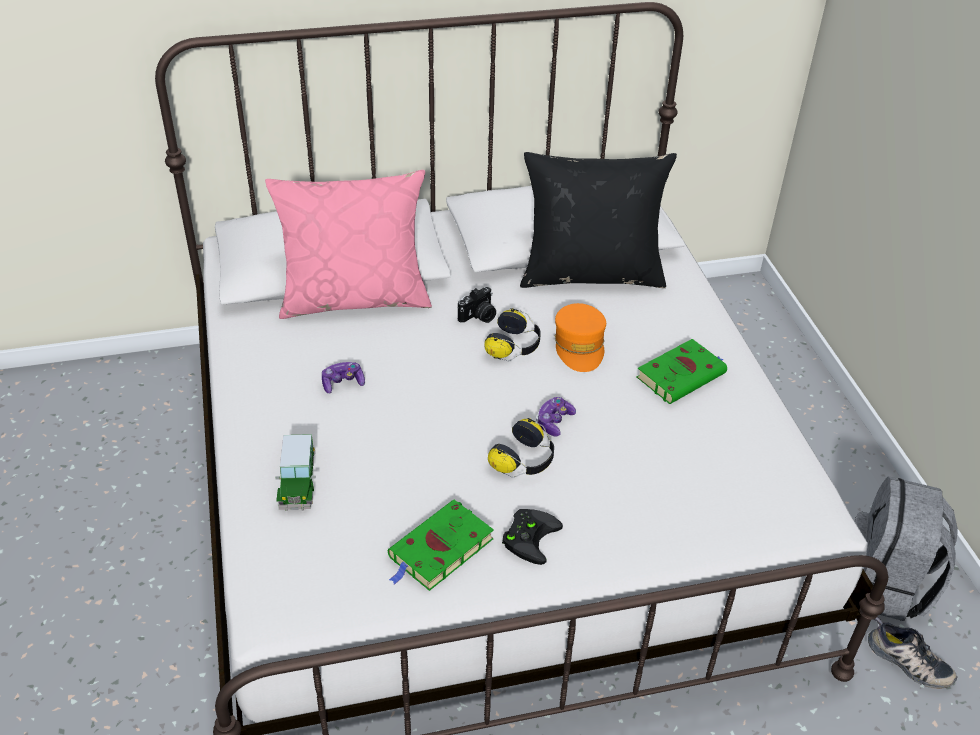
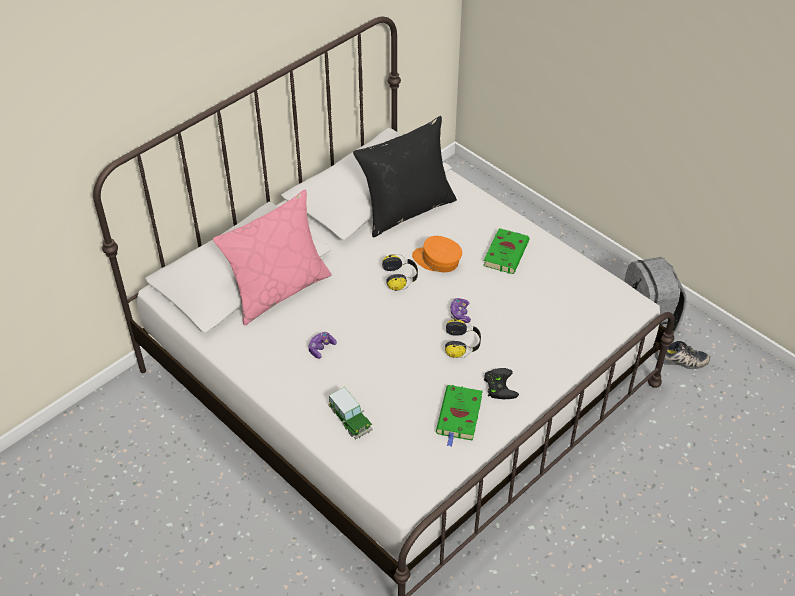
camera: 30 degrees left, 5 degrees up
(478, 316) = (364, 268): camera -> none
(579, 346) = (437, 260): orange cap -> orange cap turned 150 degrees clockwise

